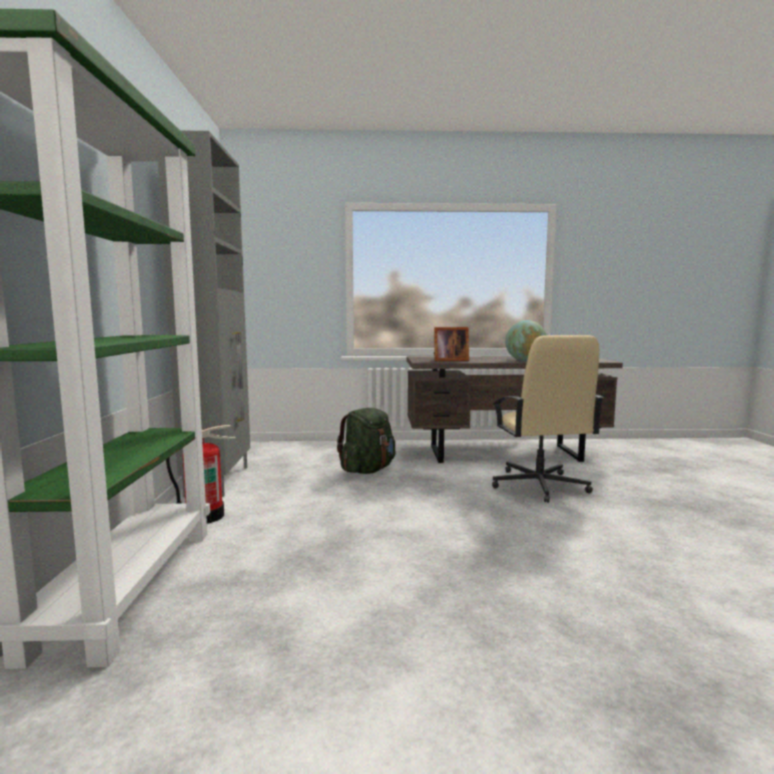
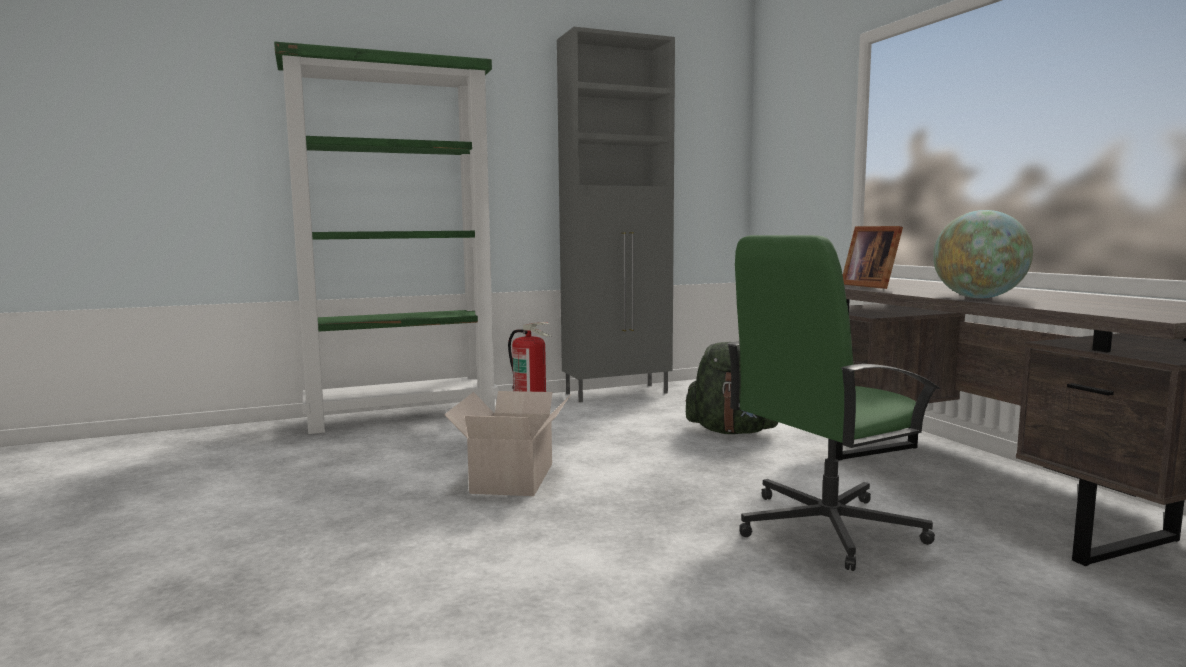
camera: 70 degrees right, 0 degrees up
(410, 547) = (514, 477): none -> cardboard box
(539, 486) = (824, 528): beige office chair -> green office chair

